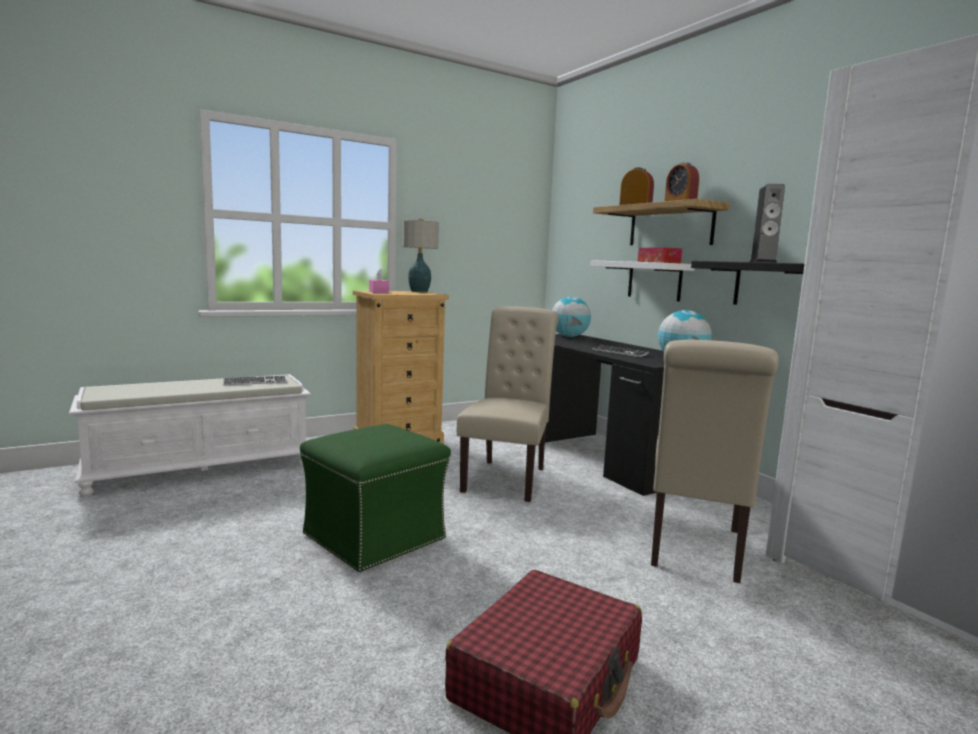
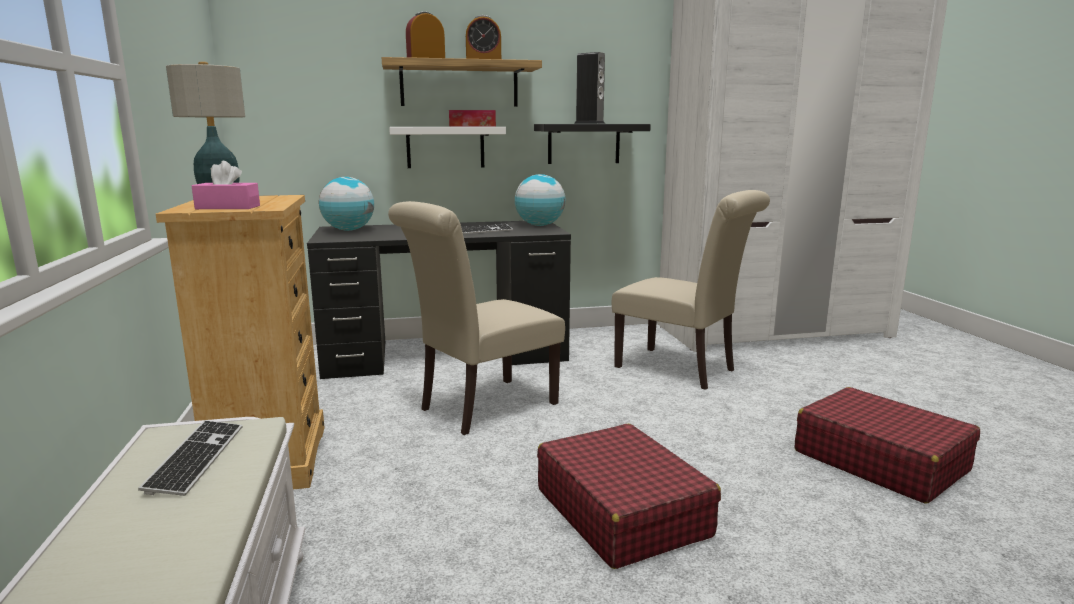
camera: 70 degrees left, 5 degrees up
(375, 536) = (621, 512): green ottoman -> red suitcase
(507, 477) = (481, 408): beige chair -> beige chair turned 75 degrees counterclockwise

